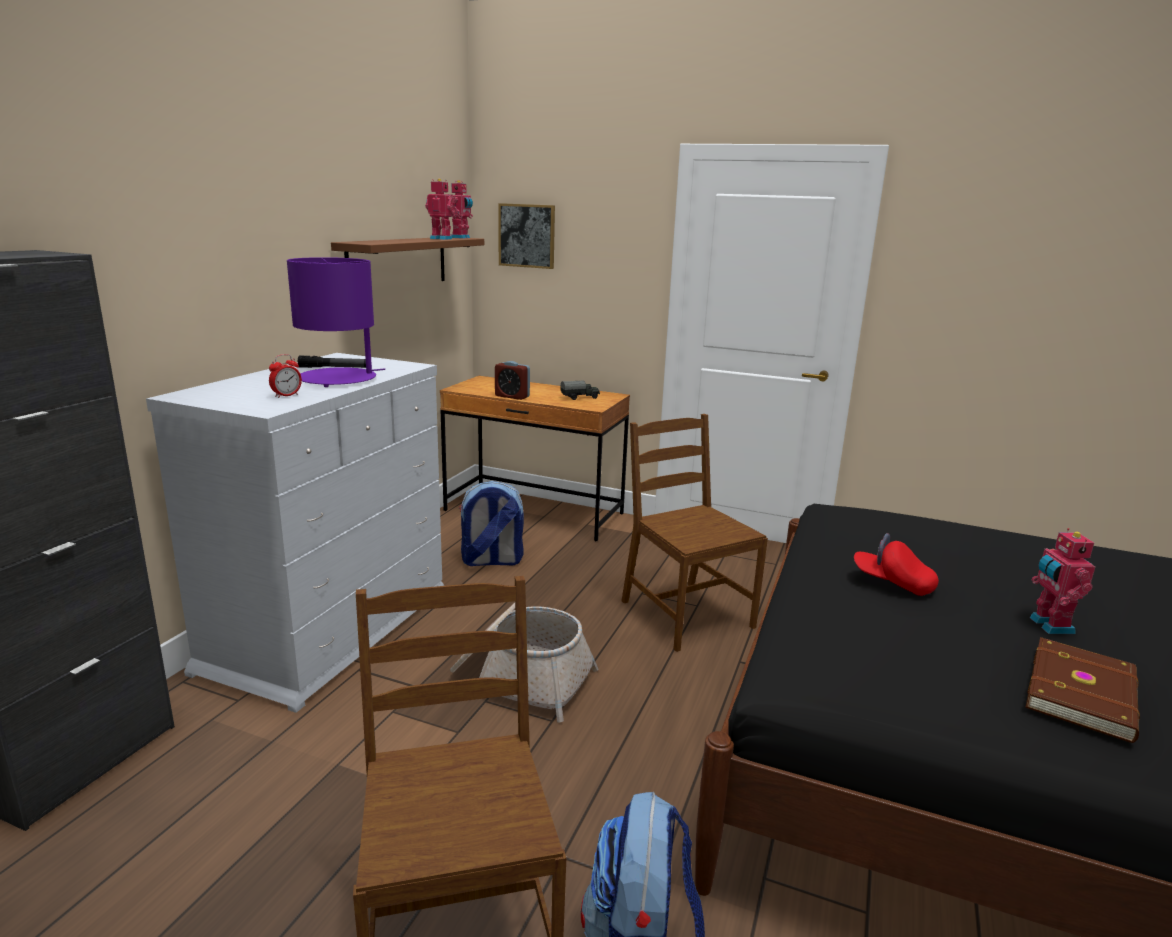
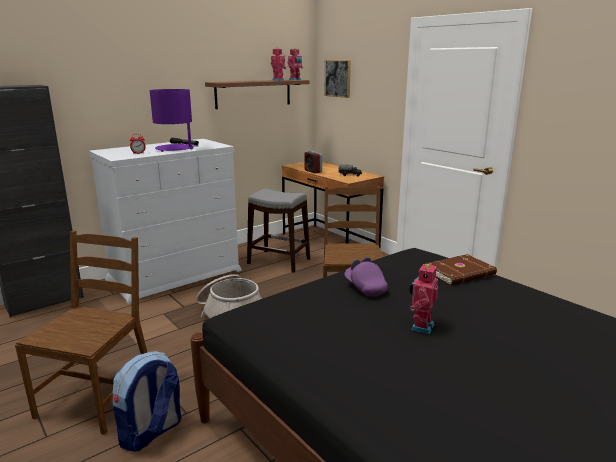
camera: 30 degrees right, 0 degrees up
(491, 561) = (279, 261): backpack -> grey stool
(892, 583) = (365, 288): red cap -> purple cap
(1084, 693) = (369, 357): brown book -> brown book (460, 273)

